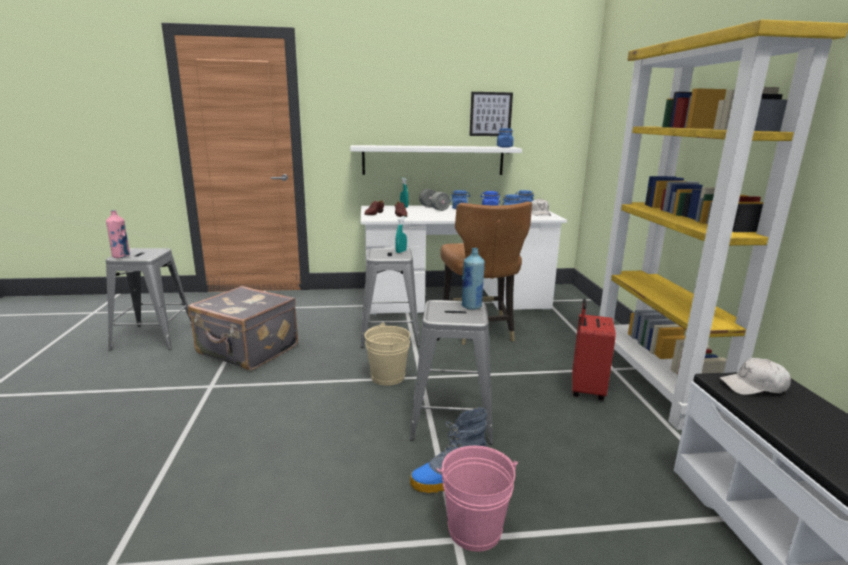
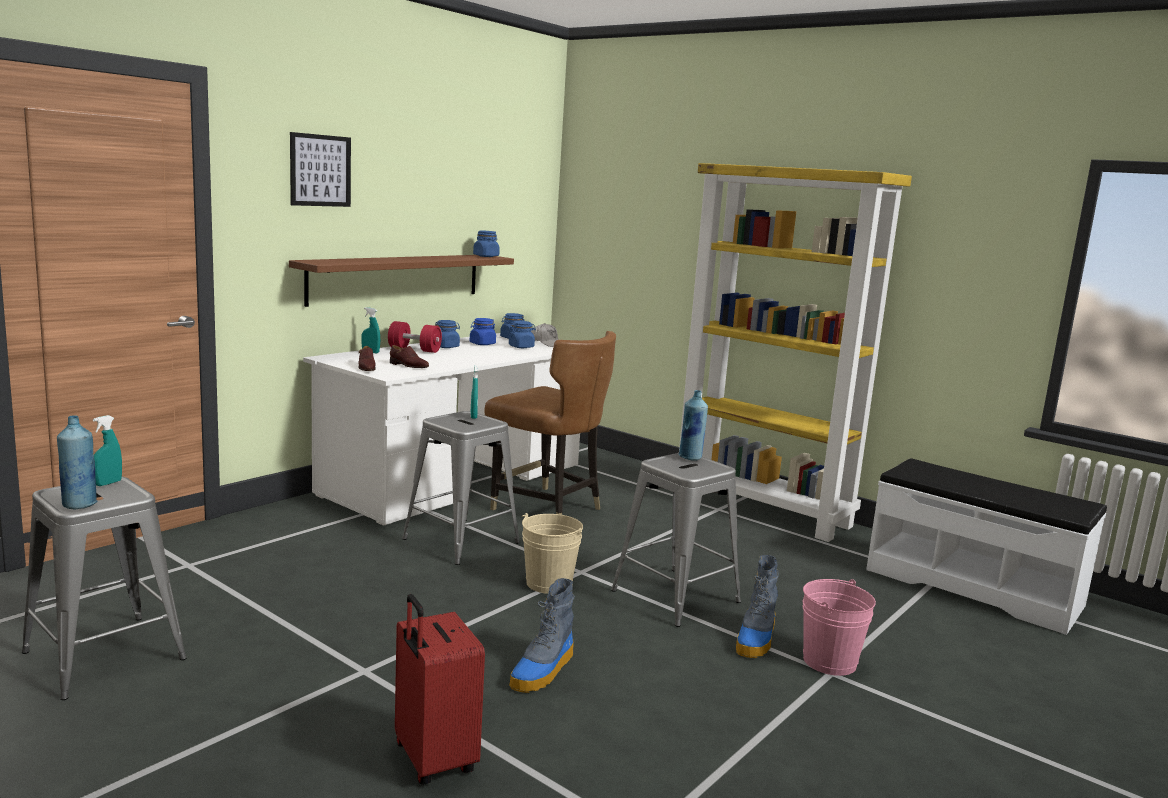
camera: 45 degrees left, 5 degrees down
(121, 256) = (79, 504): pink bottle -> blue bottle
(155, 250) = (108, 483): none -> turquoise spray bottle
(247, 351) = (316, 618): grey suitcase -> none
(279, 428) = (543, 671): none -> boot
(433, 160) = (397, 278): white shelf -> brown shelf
(434, 208) = (414, 350): grey dumbbell -> red dumbbell
(490, 114) = (461, 211): picture -> picture (320, 170)
(585, 390) = (728, 534): red suitcase -> red suitcase (432, 760)
(753, 386) = (921, 472): white cap -> none

